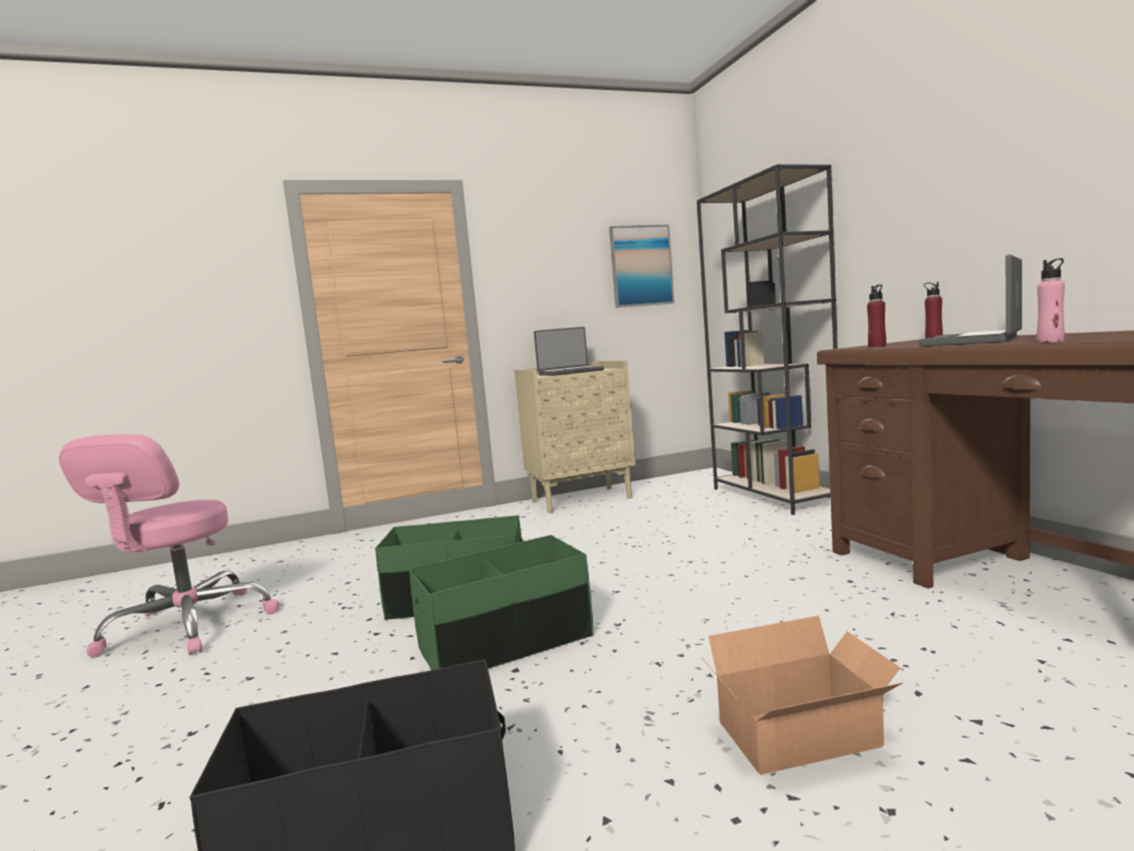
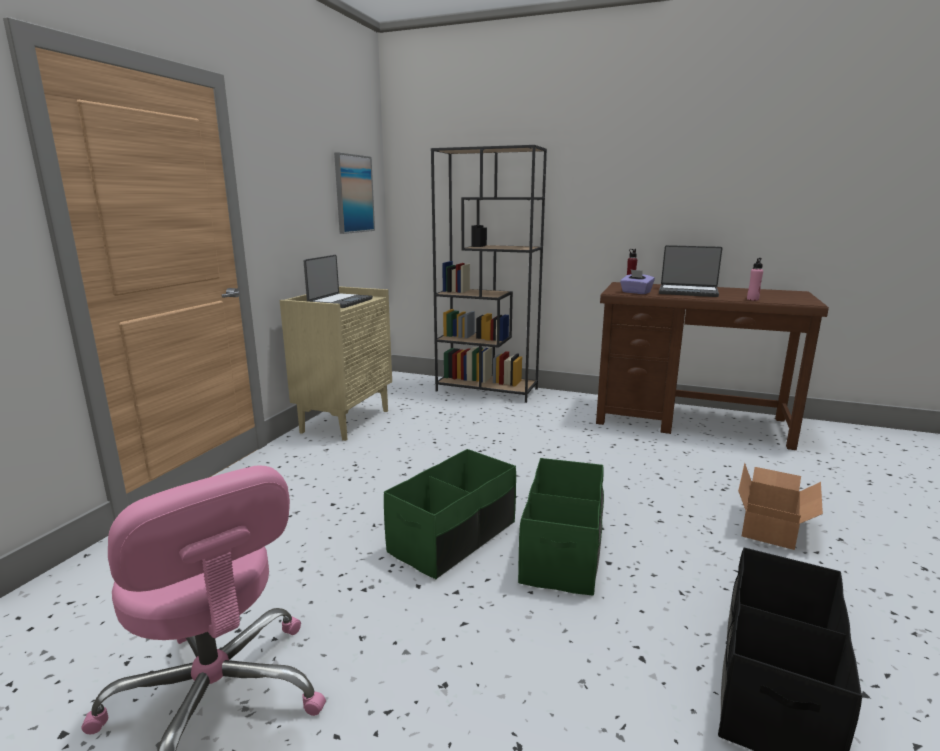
camera: 50 degrees left, 10 degrees up
(877, 346) = (635, 292): red bottle -> purple tissue box
(974, 341) = (688, 292): laptop -> laptop turned 60 degrees counterclockwise

